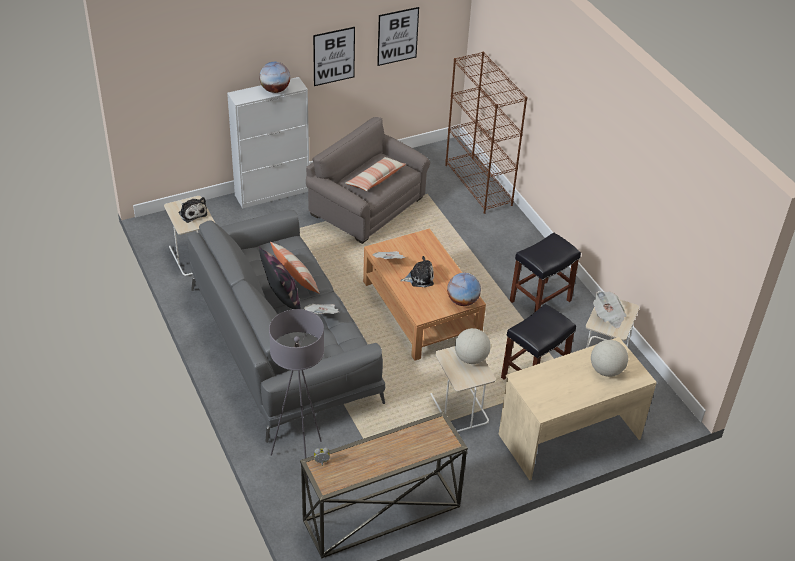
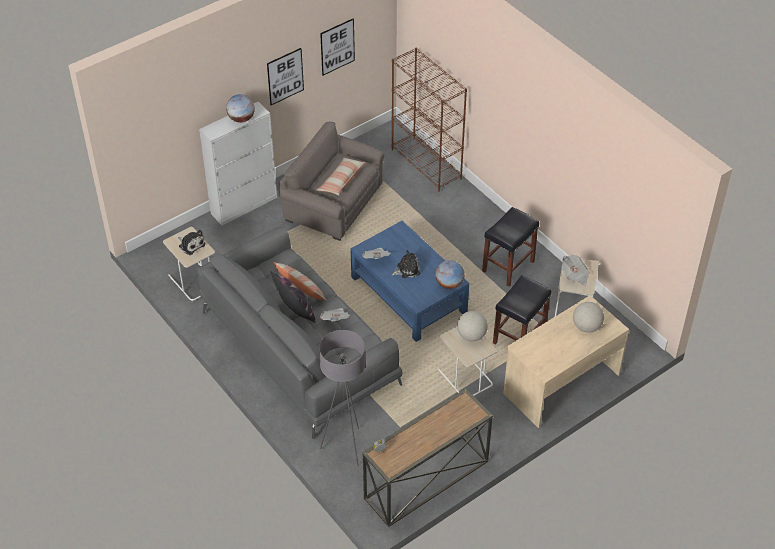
camera: 10 degrees left, 5 degrees up
(420, 309) = (408, 294): brown coffee table -> blue coffee table

